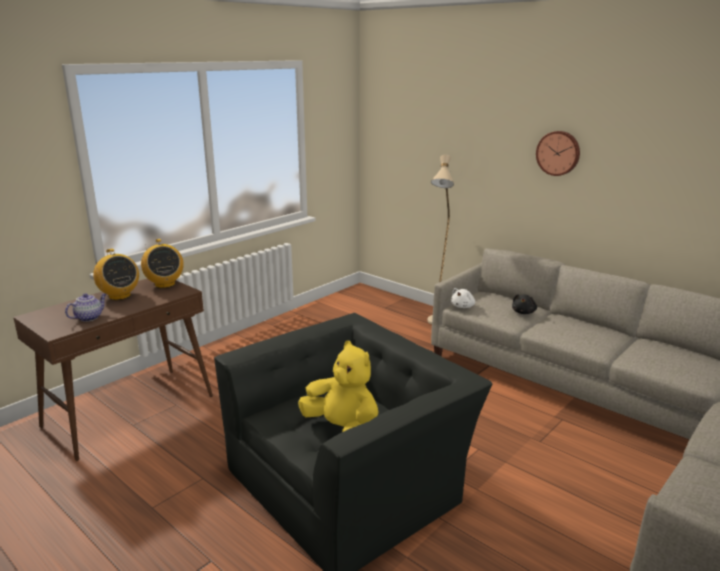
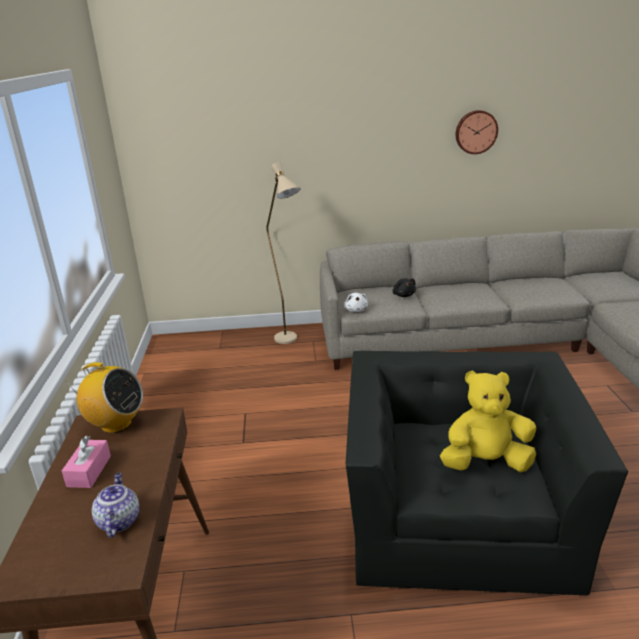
camera: 45 degrees left, 5 degrees up
(119, 296) = (89, 471): radio -> pink tissue box
(558, 153) = (377, 140): wall clock -> wall clock (475, 132)

